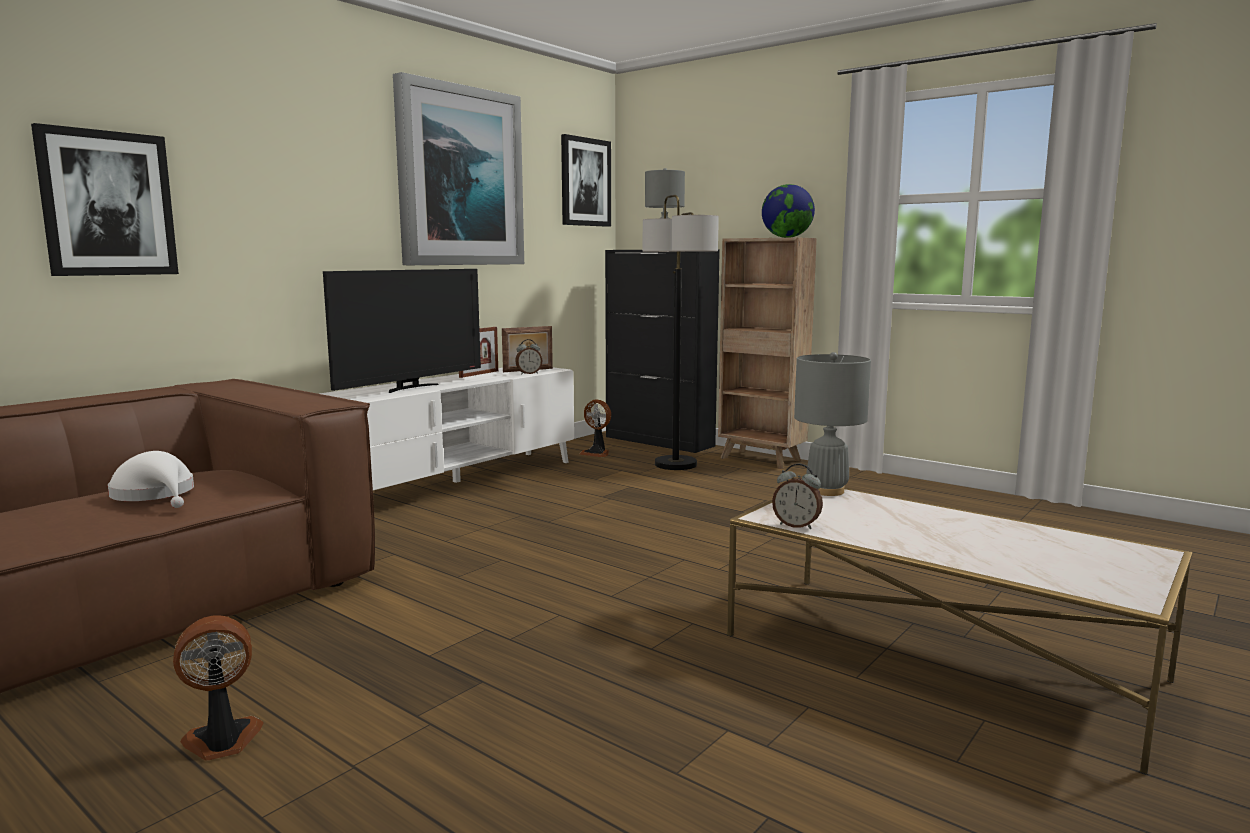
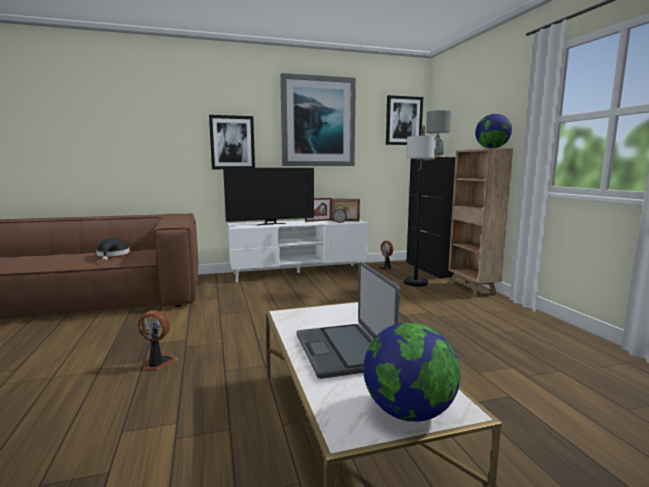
camera: 35 degrees right, 0 degrees up
(108, 204) = (145, 140): picture -> picture (232, 142)
(156, 495) = (113, 255): white hat -> black hat
(222, 742) = (44, 353): fan -> fan (158, 364)
(796, 525) = (284, 322): alarm clock -> none
(827, 491) = (354, 308): grey table lamp -> none
(942, 536) = (343, 350): none -> laptop
(1128, 567) = (408, 412): none -> globe

